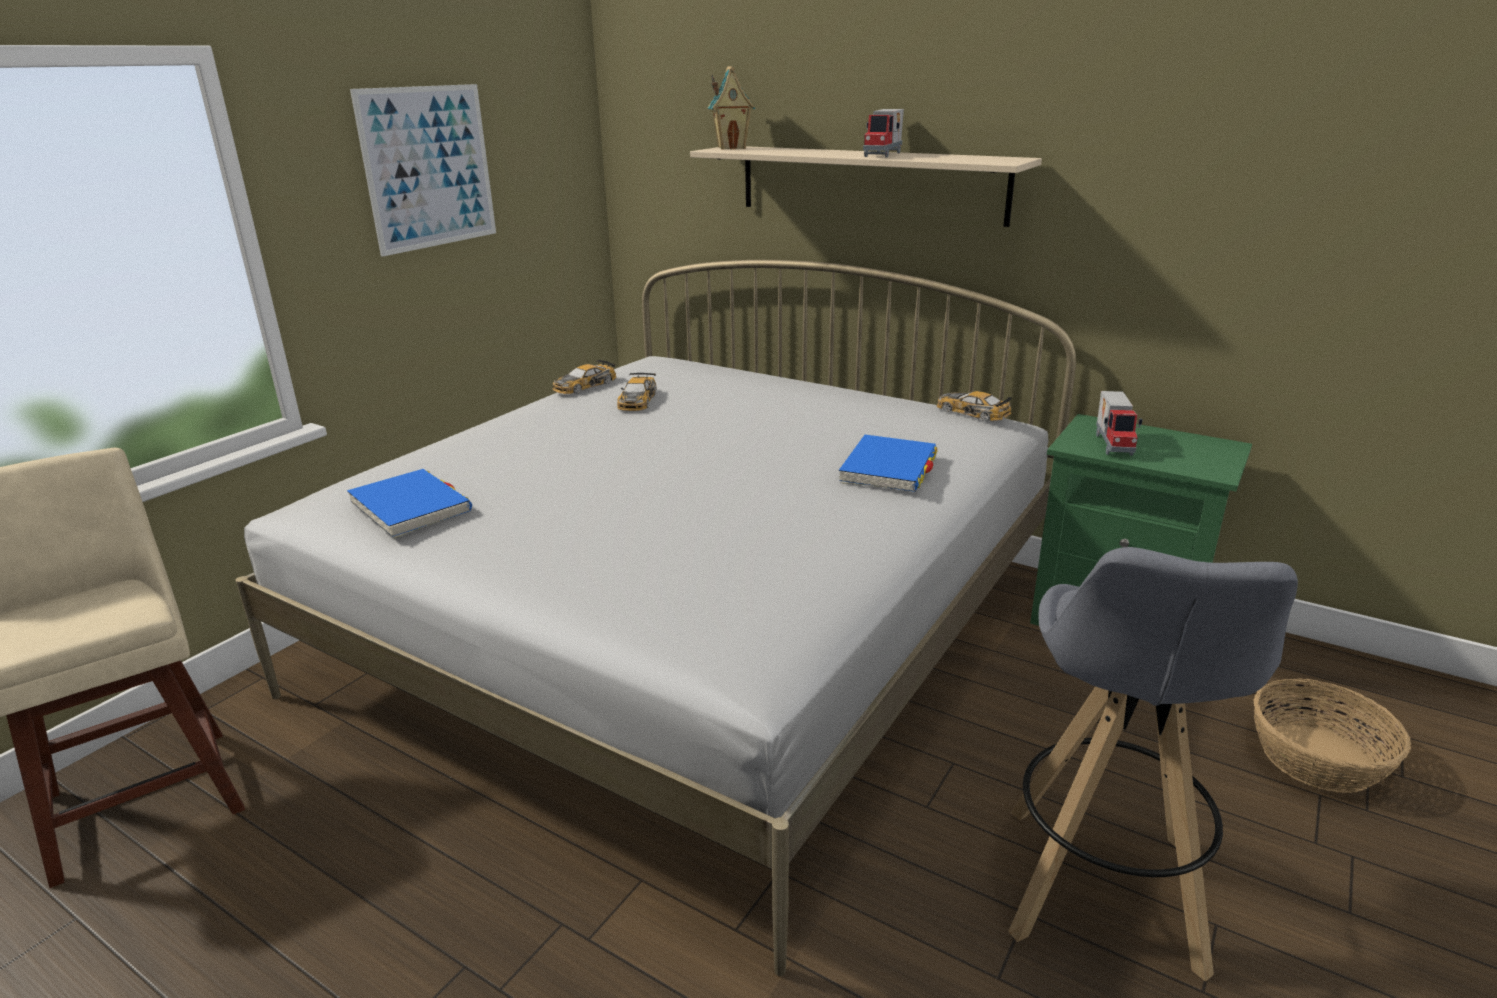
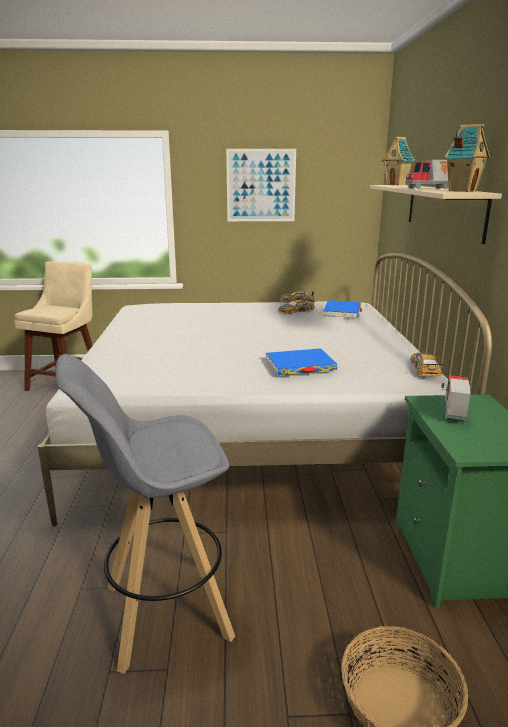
camera: 55 degrees right, 5 degrees down
(410, 507) = (145, 313): blue book -> blue book (342, 312)
(980, 158) = (461, 191): none -> toy house
(1115, 444) = (453, 412): toy truck -> toy truck turned 135 degrees clockwise

